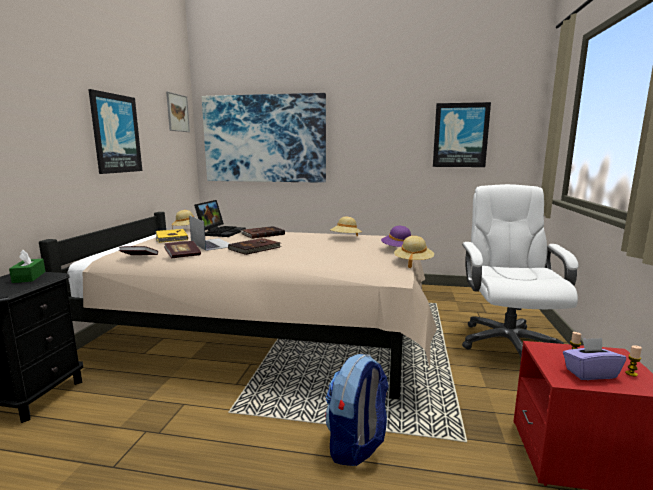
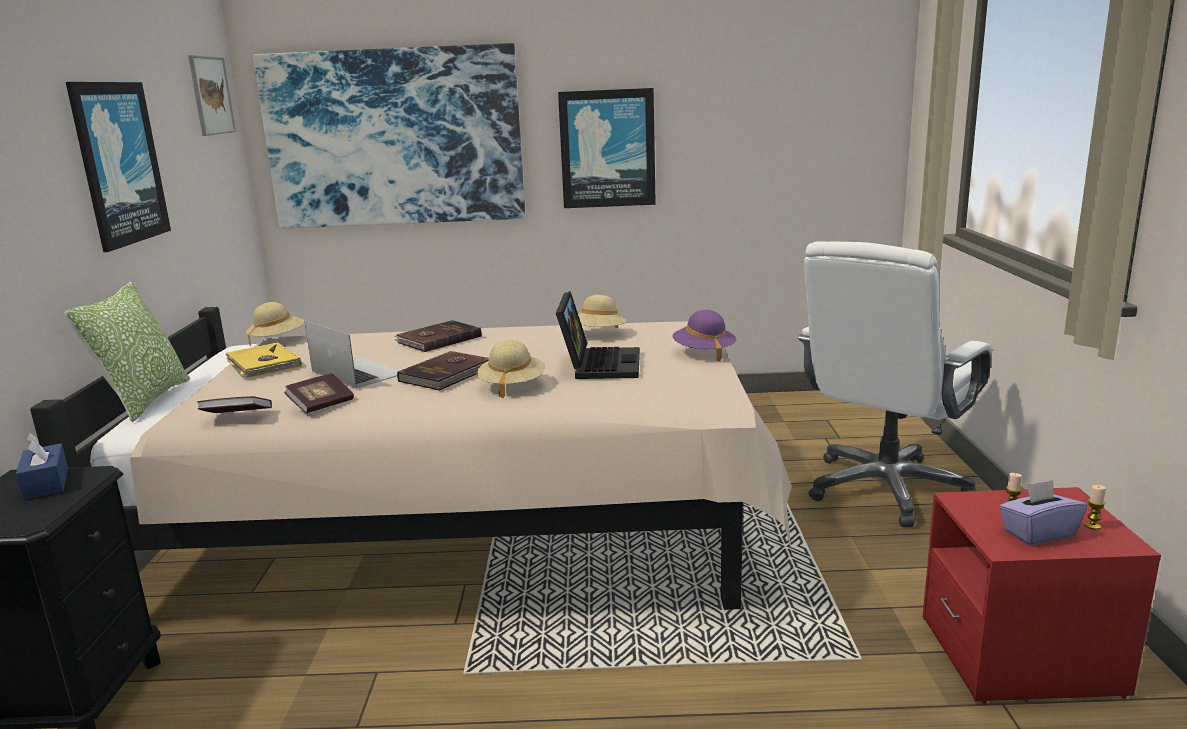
camera: 10 degrees left, 5 degrees up
(29, 277) = (46, 483): green tissue box -> blue tissue box
(107, 248) = (145, 400): none -> pillow
(221, 232) = (353, 341): laptop -> laptop (598, 364)
(356, 445) = (696, 691): backpack -> none
(413, 263) = (740, 377): beige hat -> beige hat (512, 386)
(460, 135) = (772, 117): picture -> picture (607, 149)
(507, 343) = (885, 489): white office chair -> white office chair turned 135 degrees counterclockwise

